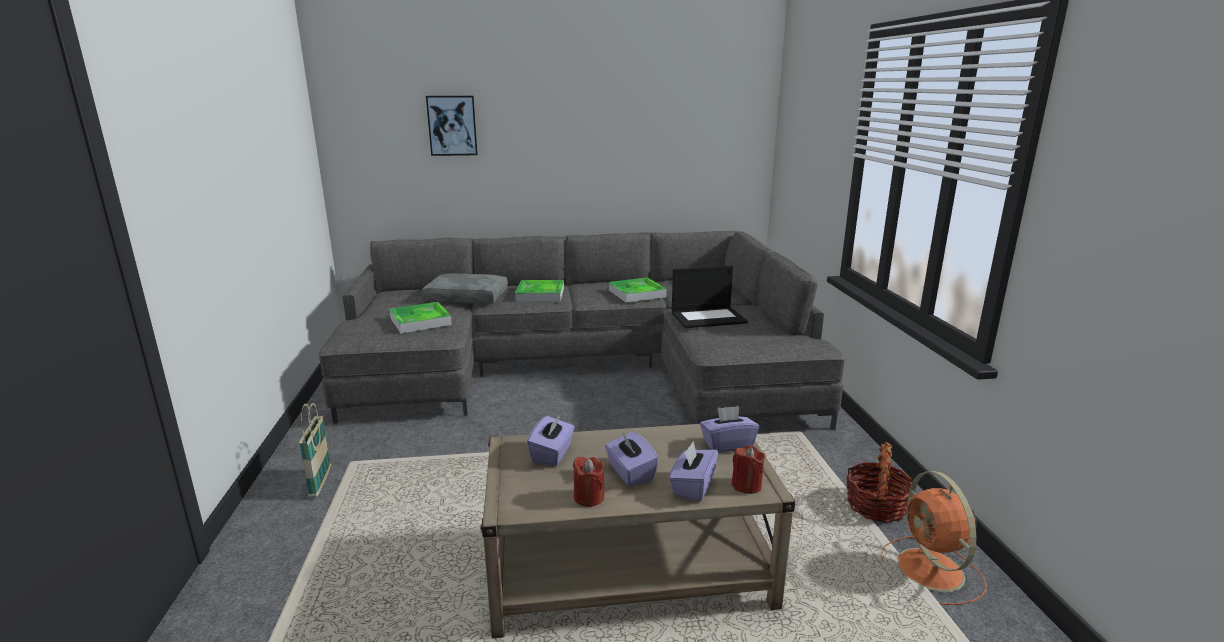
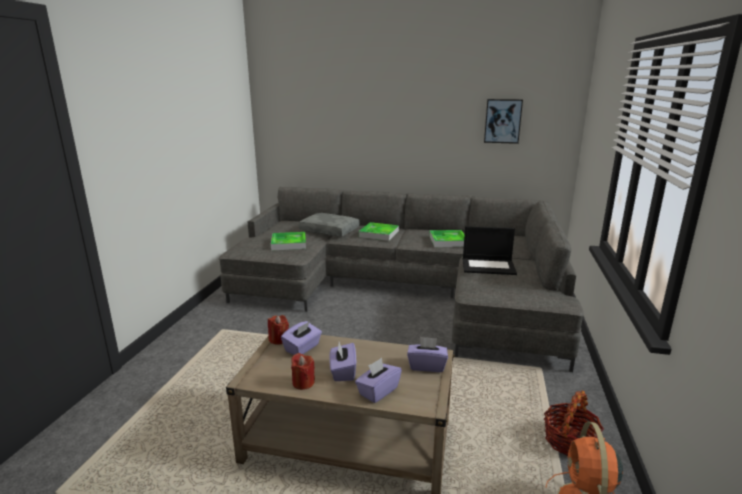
camera: 20 degrees right, 0 degrees up
(320, 482) = (199, 339): basket -> none
(452, 125) = (336, 111): picture -> picture (502, 121)
(746, 485) = (417, 399): red candle -> red candle (278, 339)

